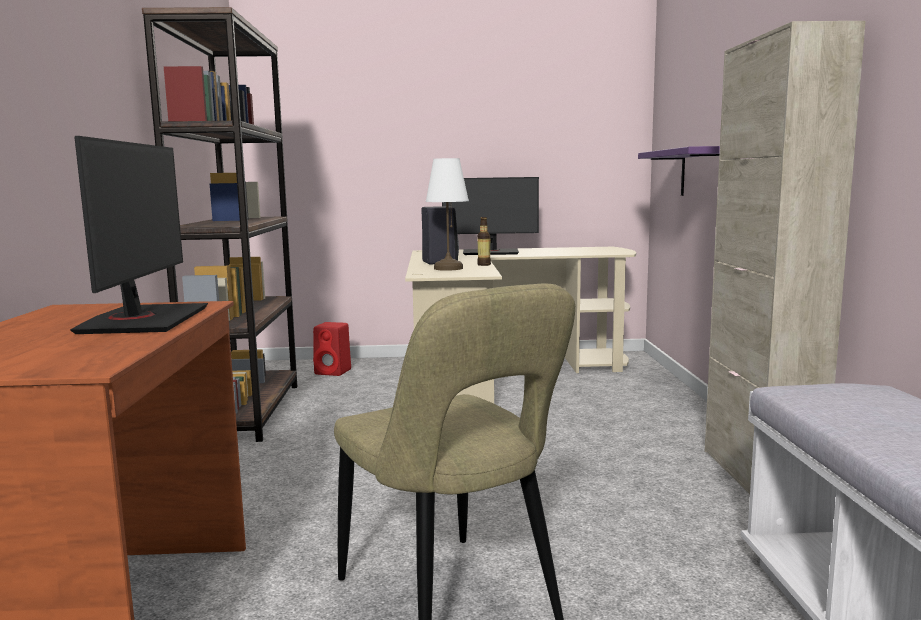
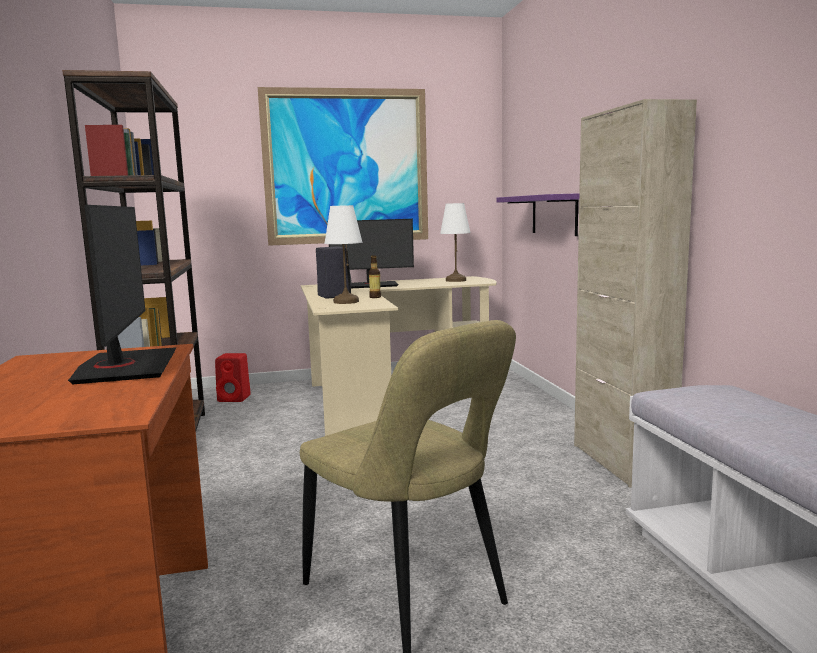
camera: 10 degrees left, 0 degrees up
(468, 117) = (346, 166): none -> picture
(589, 250) = (456, 280): none -> white table lamp

